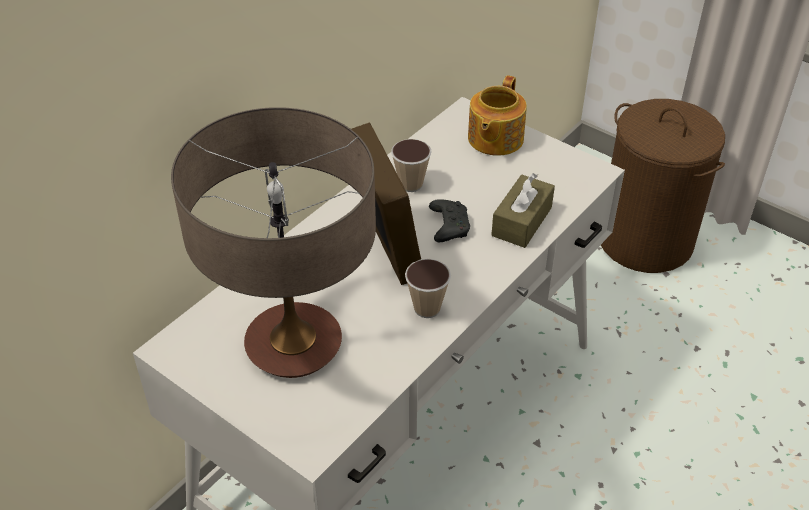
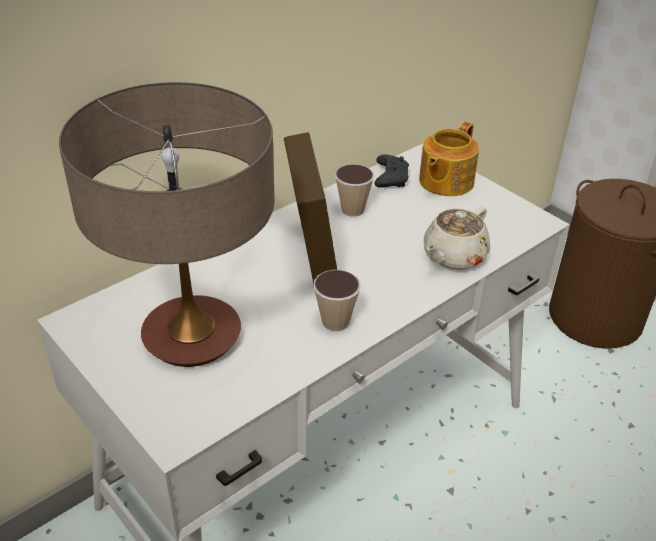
camera: 10 degrees right, 5 degrees down
(448, 226) = (378, 251): black game controller -> black game controller (390, 178)
(522, 221) = (453, 256): brown tissue box -> beige teapot

